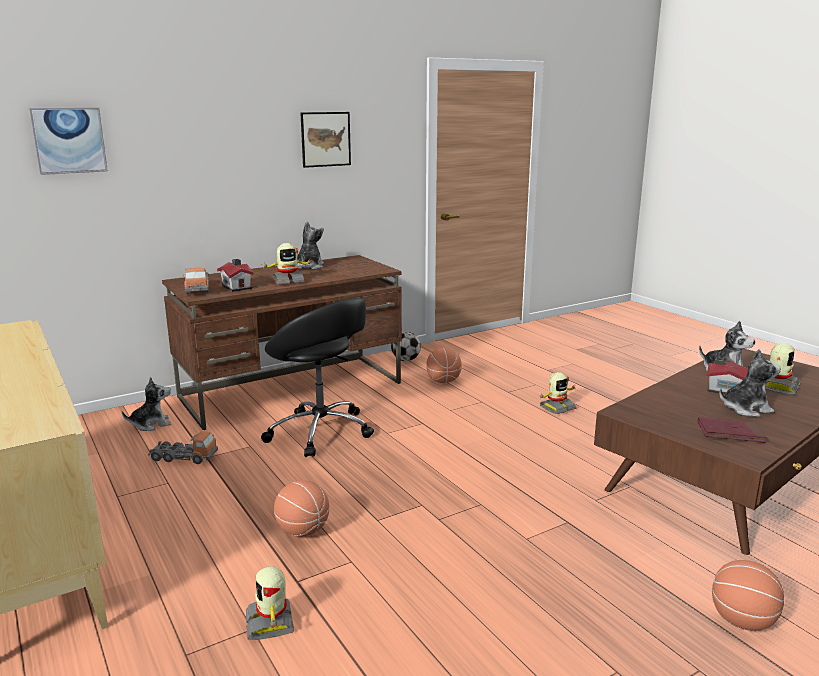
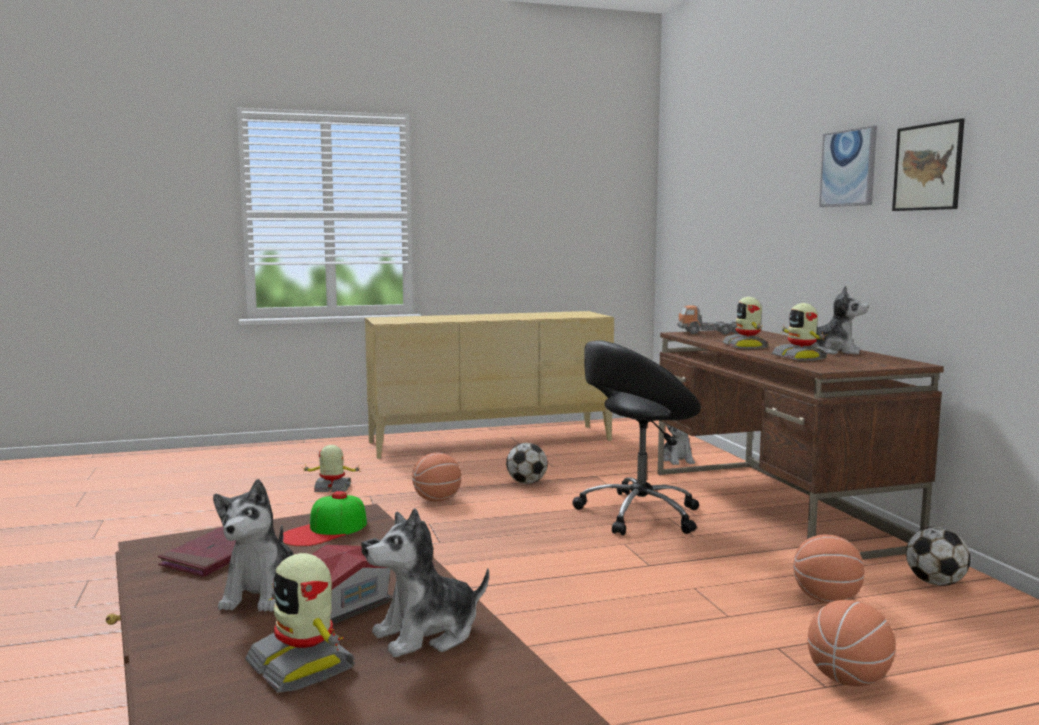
camera: 105 degrees right, 10 degrees down
(69, 140) = (729, 179): picture -> picture (849, 168)
(184, 457) = (598, 469): toy truck -> none
(234, 489) = (526, 483): none -> football
(237, 286) = (720, 338): toy house -> none
(557, 407) = (692, 680): toy robot -> toy robot (800, 358)
(659, 414) = (324, 530): none -> cap
(743, 621) = (75, 649): basketball -> basketball (848, 679)

